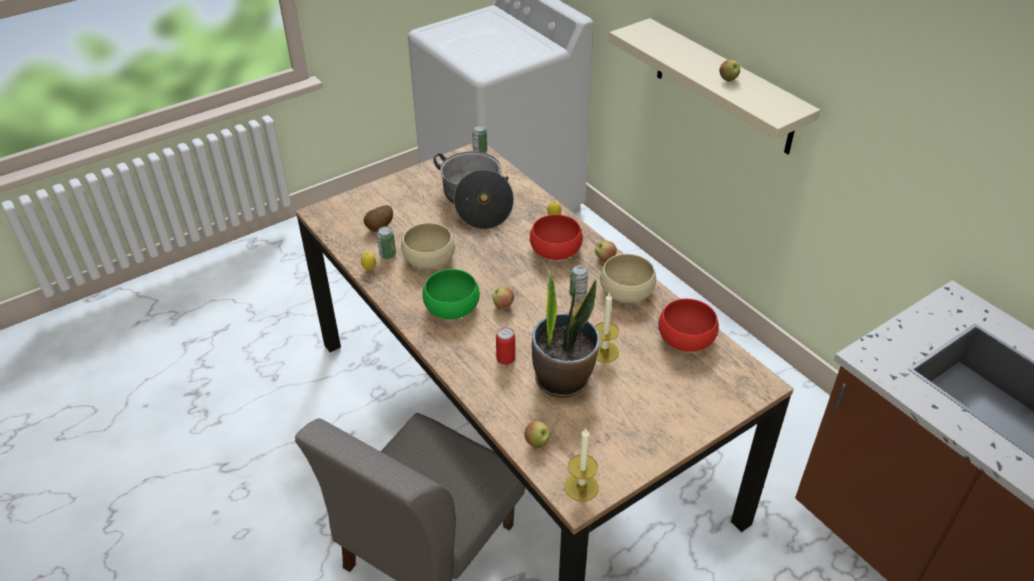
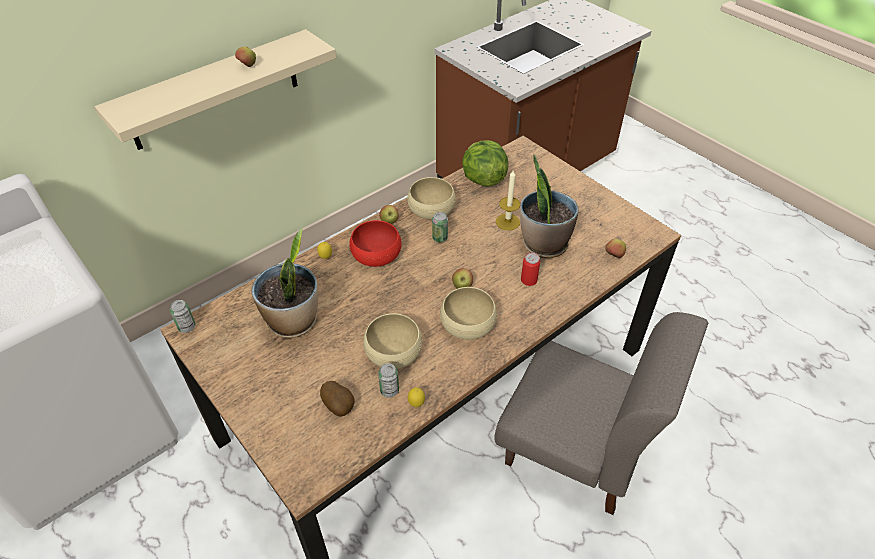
camera: 95 degrees left, 5 degrees up
(451, 306) = (468, 324): green bowl -> beige bowl
(475, 202) = (293, 321): cooking pot -> potted plant
(581, 487) = (645, 232): candle -> none
(686, 337) = (483, 179): red bowl -> lettuce

